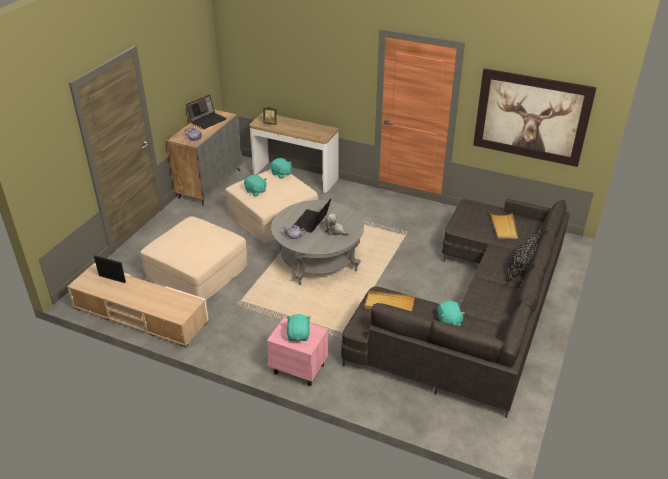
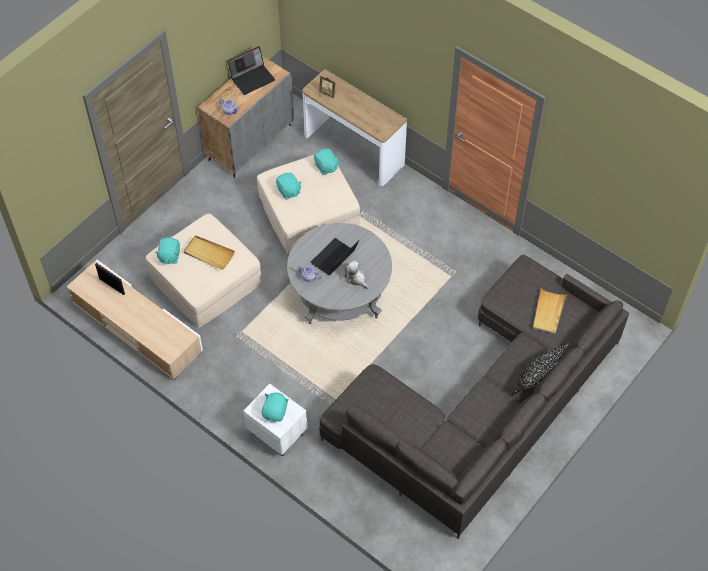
camera: 15 degrees right, 20 degrees up
(298, 368) = (276, 432): pink nightstand -> white nightstand
(389, 304) = (378, 393): beige tray -> beige tray (208, 253)
(448, 321) = (430, 429): turquoise plush toy -> turquoise plush toy (169, 256)
(531, 117) = (611, 195): picture -> none

